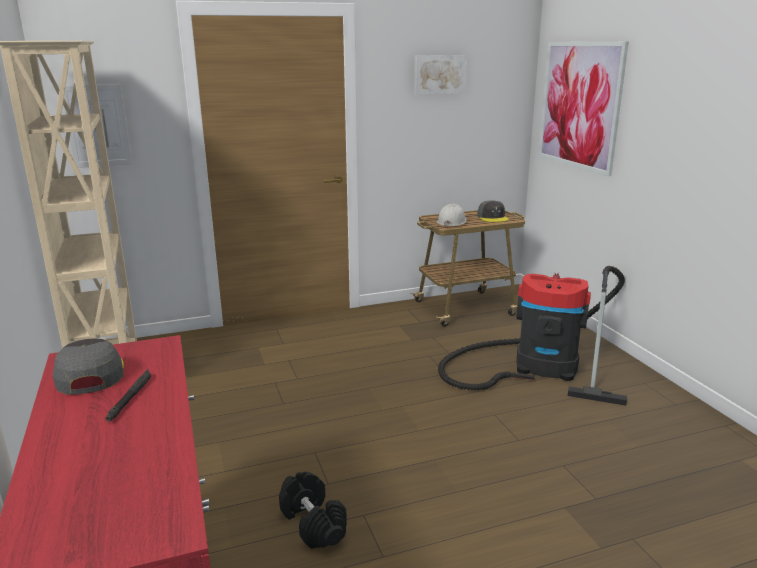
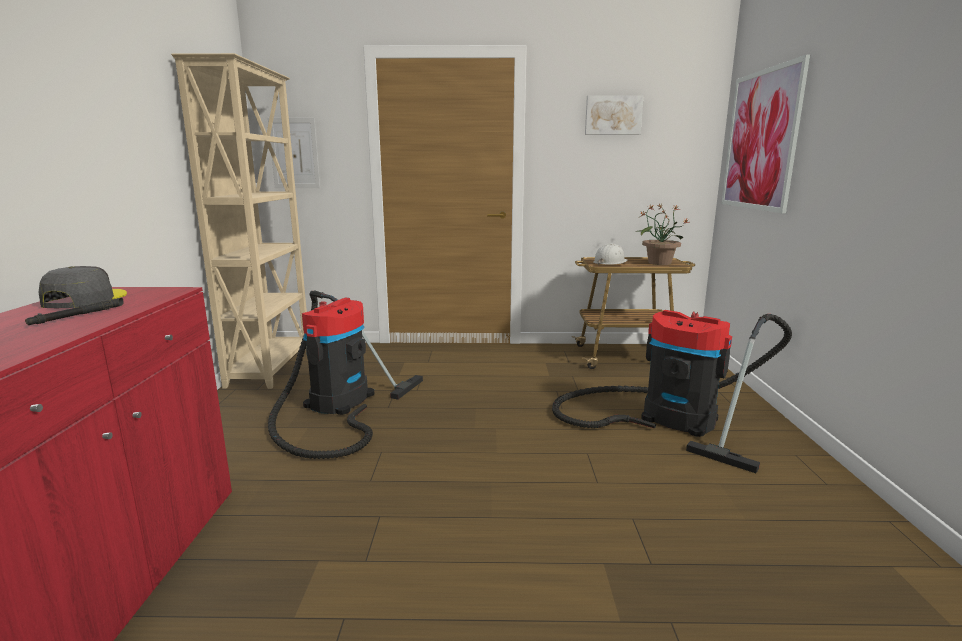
camera: 20 degrees right, 5 degrees down
(227, 410) = (337, 404): none -> vacuum cleaner
(313, 523) = (327, 512): black dumbbell -> none
(492, 217) = (658, 263): grey cap -> potted plant

